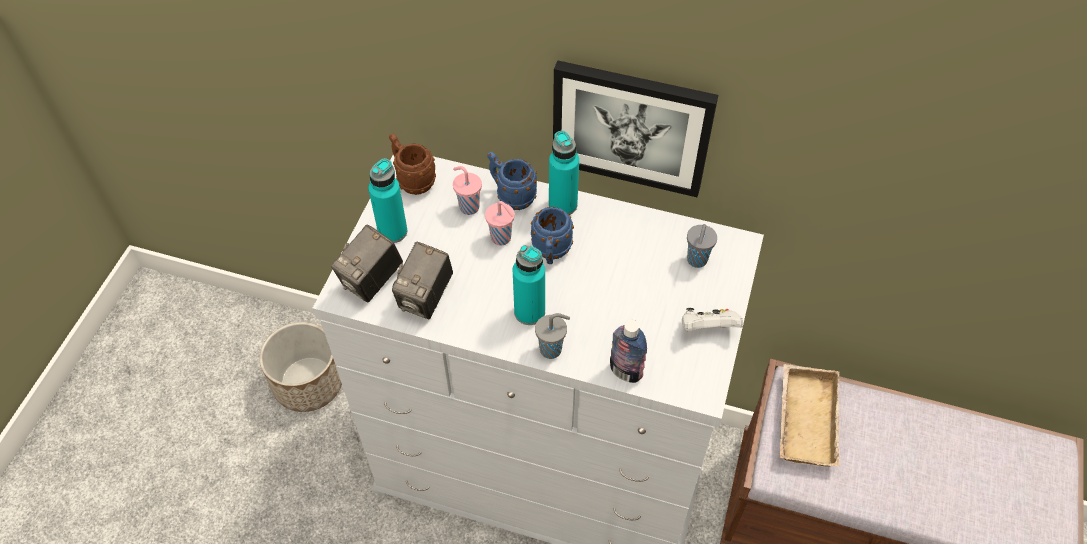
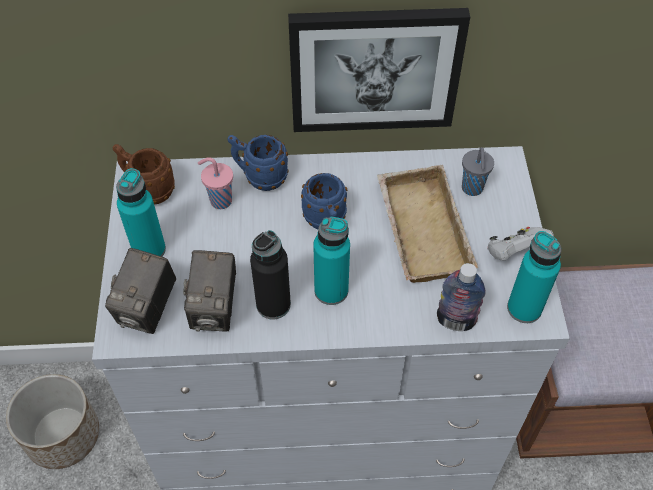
camera: 20 degrees left, 0 degrees up
(475, 309) = (273, 304): none -> black bottle
(502, 238) = (269, 223): pink cup -> none
(552, 349) = (371, 322): grey cup -> none
(563, 205) = (316, 172): turquoise bottle -> turquoise bottle (524, 308)
(804, 418) = (579, 314): beige tray -> beige tray (419, 229)

